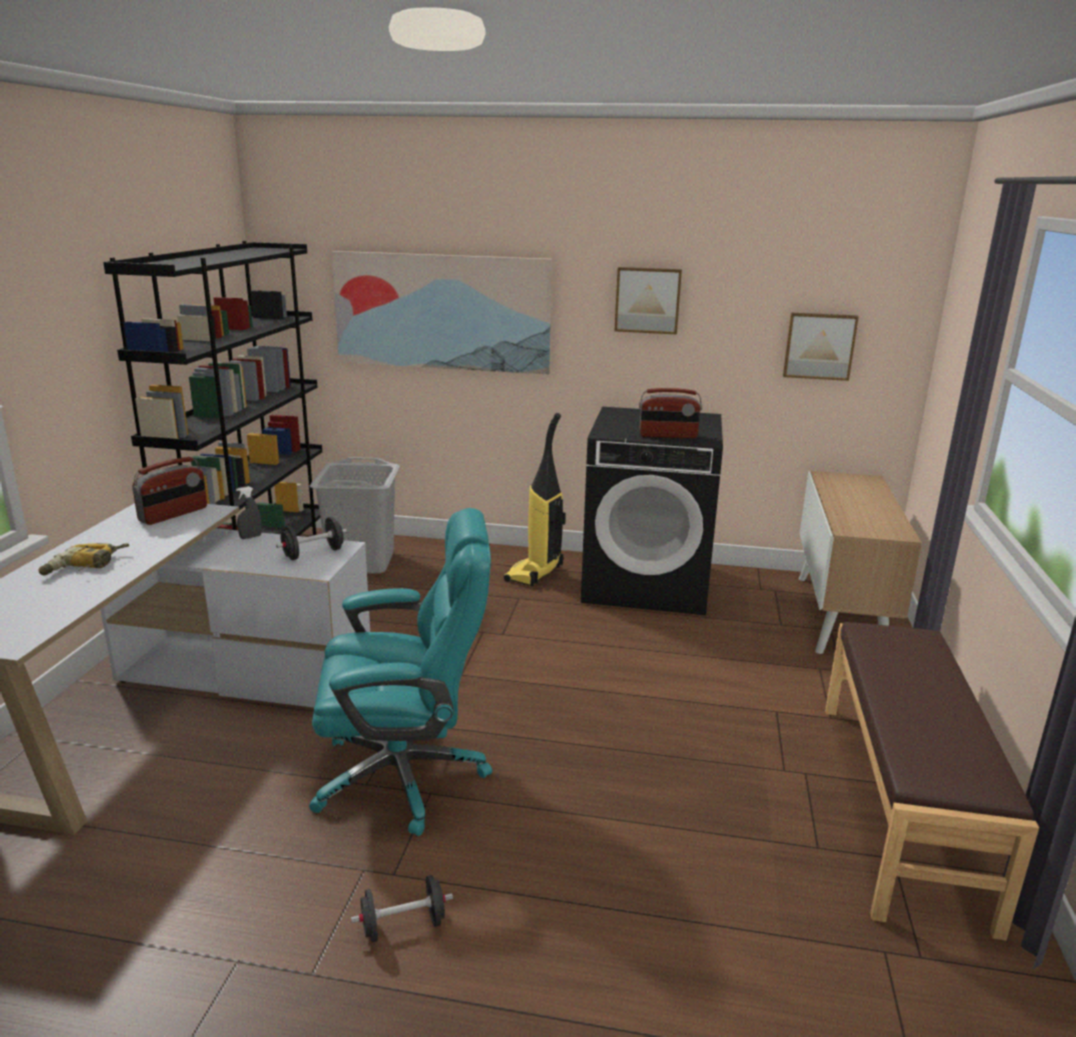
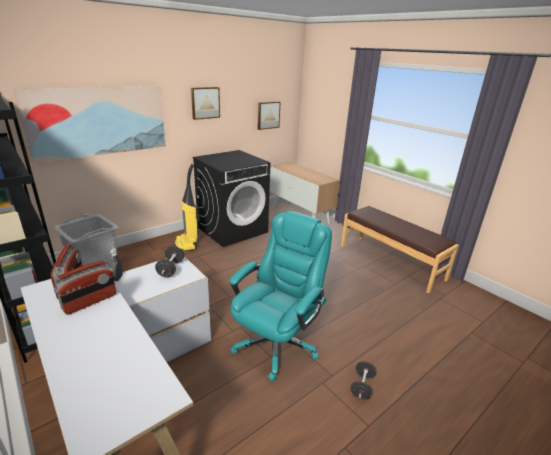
camera: 50 degrees left, 5 degrees up
(85, 566) = (93, 339): power drill -> none
(668, 436) = (245, 163): radio -> radio (90, 302)

